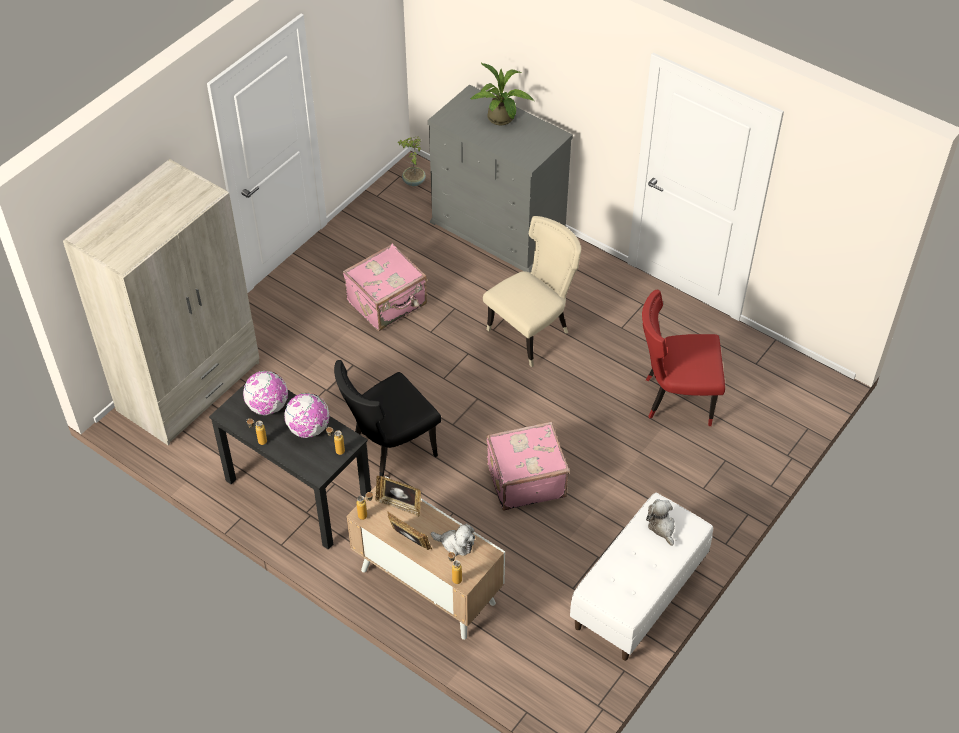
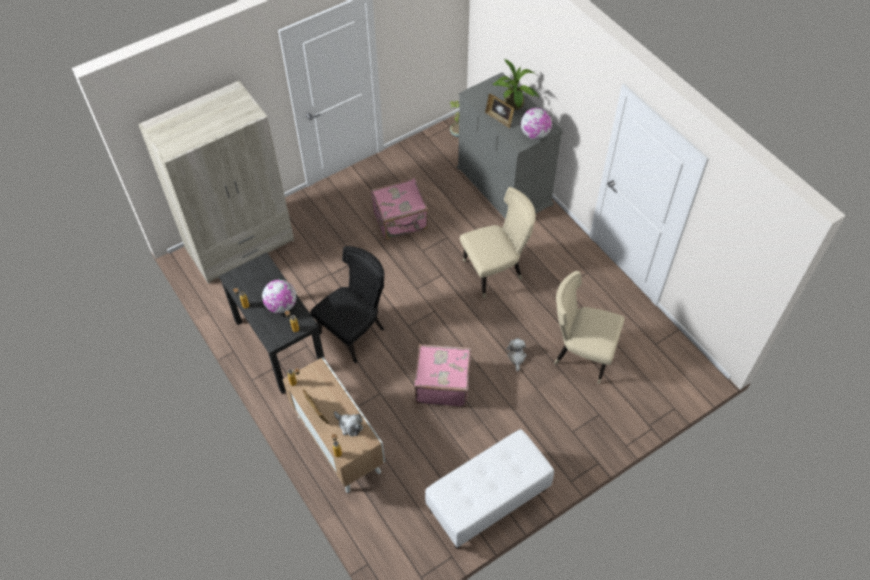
camera: 20 degrees right, 5 degrees up
(268, 406) = (261, 280): globe -> globe (535, 134)
(389, 450) = (355, 331): black chair -> black chair turned 150 degrees clockwise
(399, 505) = (322, 382): picture frame -> picture frame (499, 119)
(661, 527) = (514, 458): plush toy -> plush toy (516, 357)
(675, 398) = (580, 353): red chair -> beige chair

